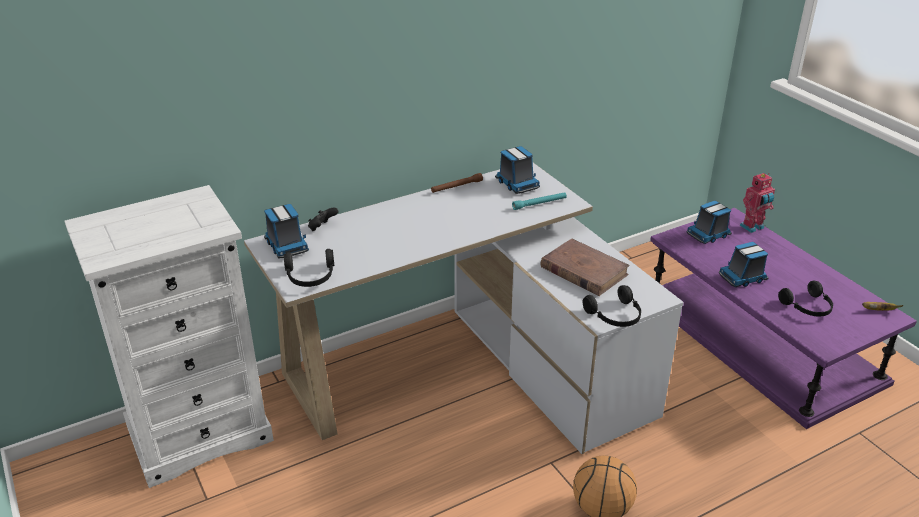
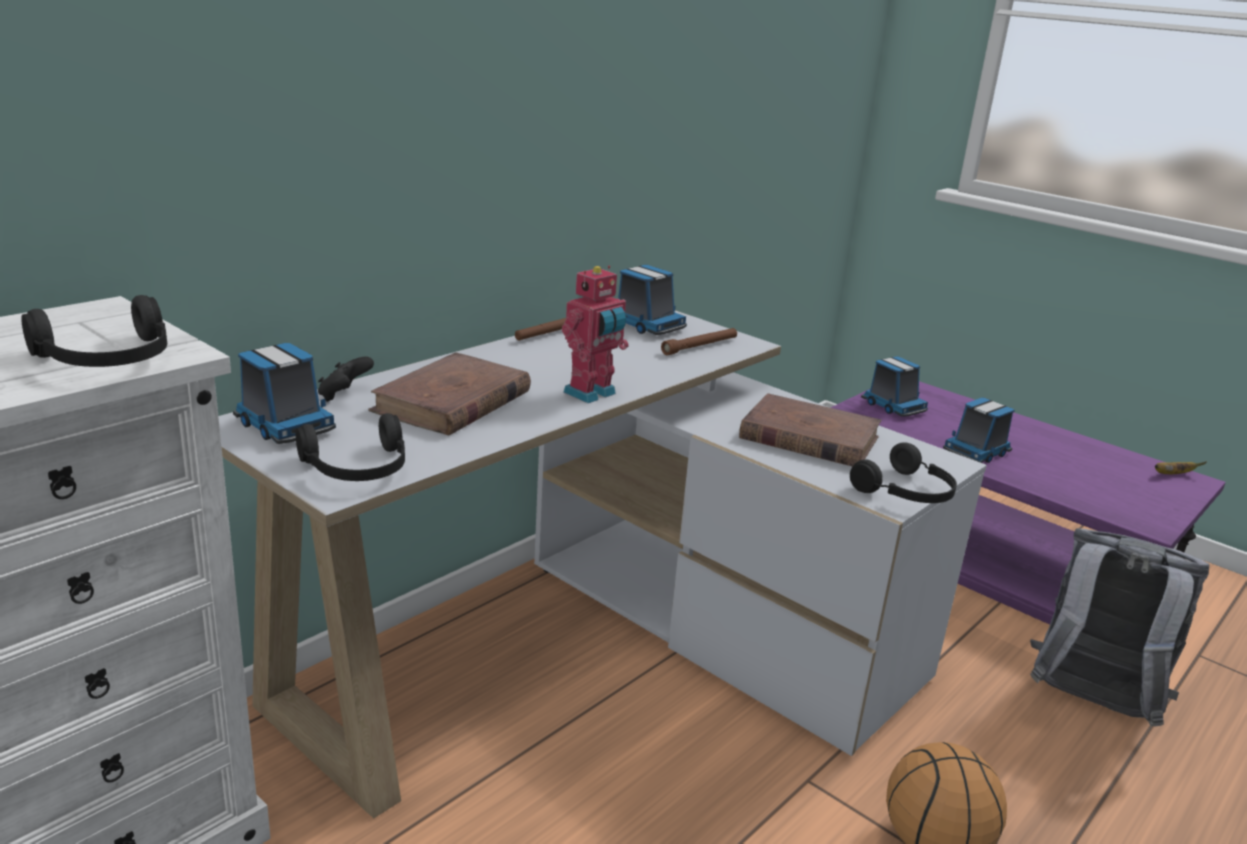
camera: 20 degrees left, 10 degrees down
(375, 236) = (452, 402): none -> brown book
(539, 204) = (700, 347): turquoise flashlight -> brown flashlight
(709, 234) = (892, 406): toy truck -> toy truck turned 75 degrees counterclockwise
(753, 227) = (941, 394): toy robot -> toy robot (592, 394)
(754, 451) = (1089, 705): none -> grey backpack
(808, 307) = (1087, 479): black headphones -> black headphones (109, 360)

